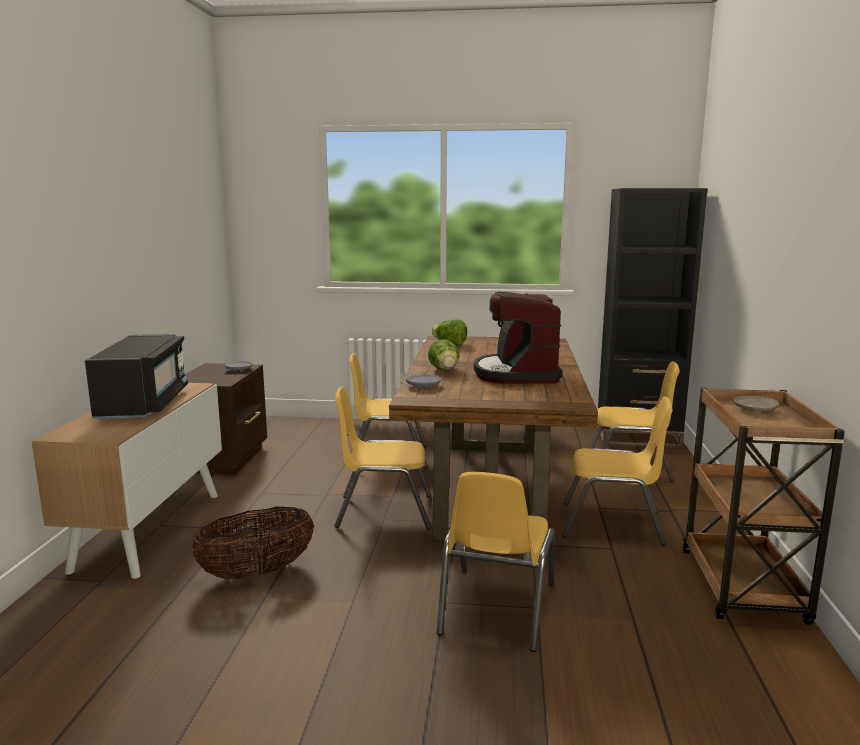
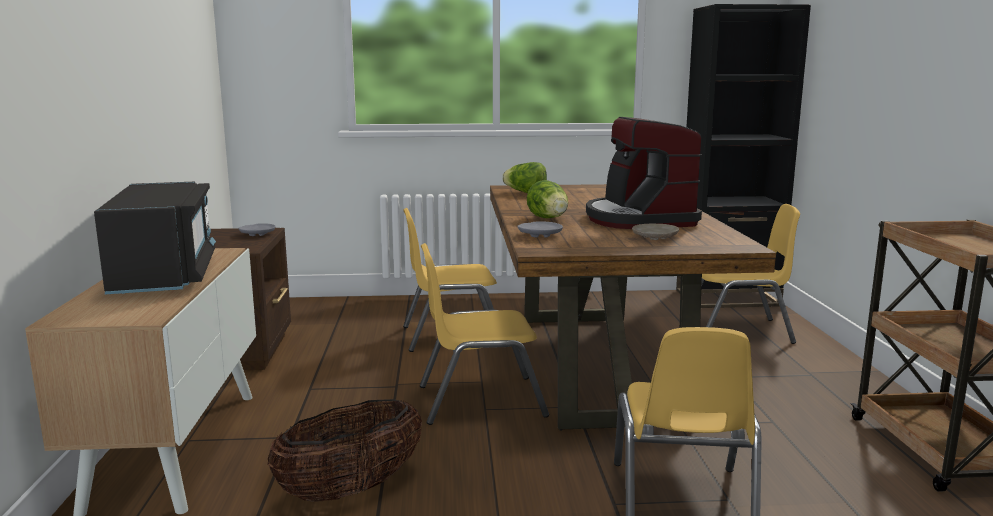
camera: 10 degrees left, 0 degrees up
(612, 524) = (757, 394): yellow chair -> none
(754, 410) = (953, 242): beige plate -> beige plate (654, 238)

